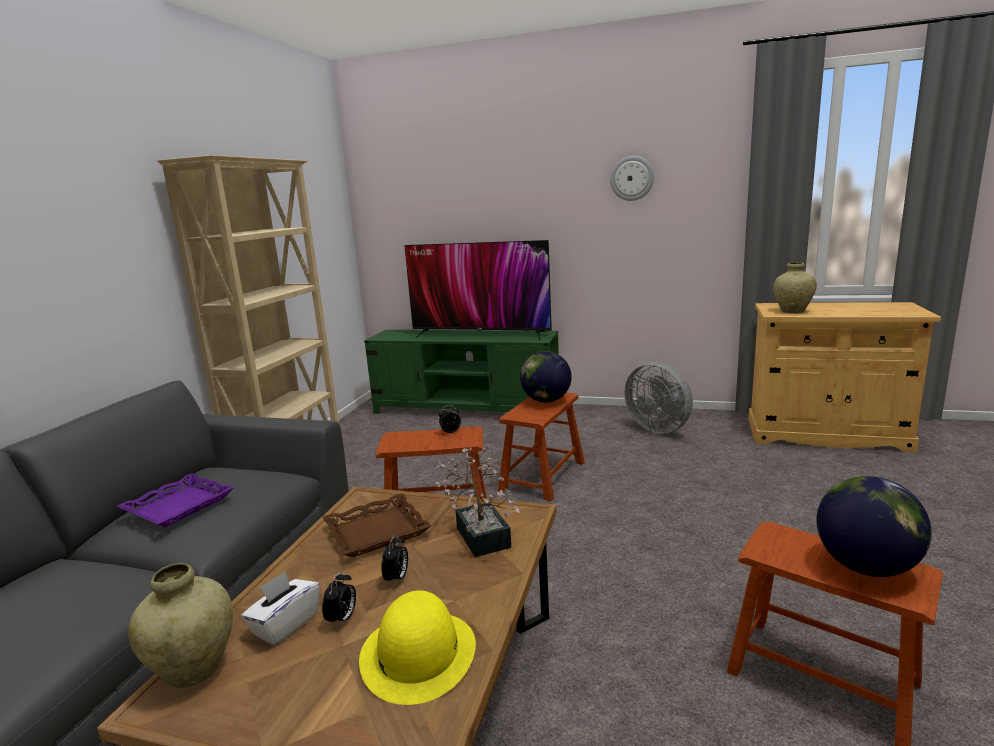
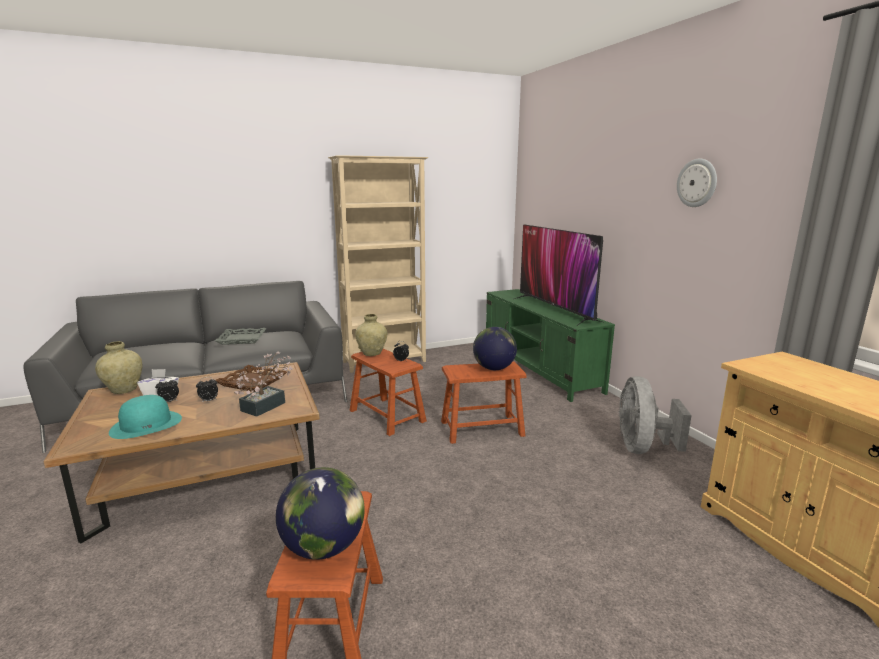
camera: 50 degrees right, 0 degrees up
(179, 506) = (242, 339): purple tray -> grey tray
(418, 653) = (146, 424): yellow hat -> turquoise hat
(792, 311) = (778, 370): beige vase -> beige vase (372, 353)

